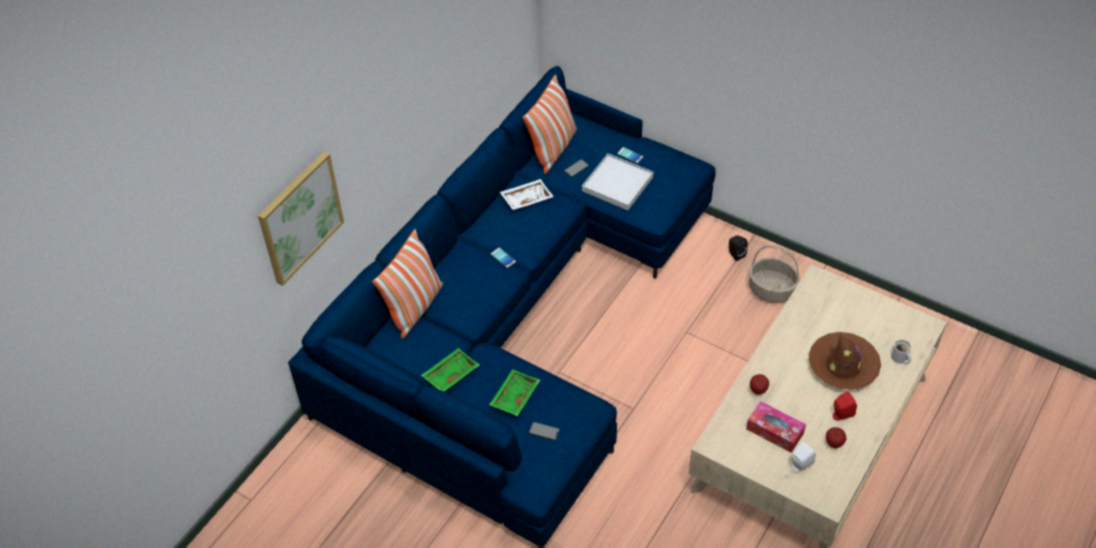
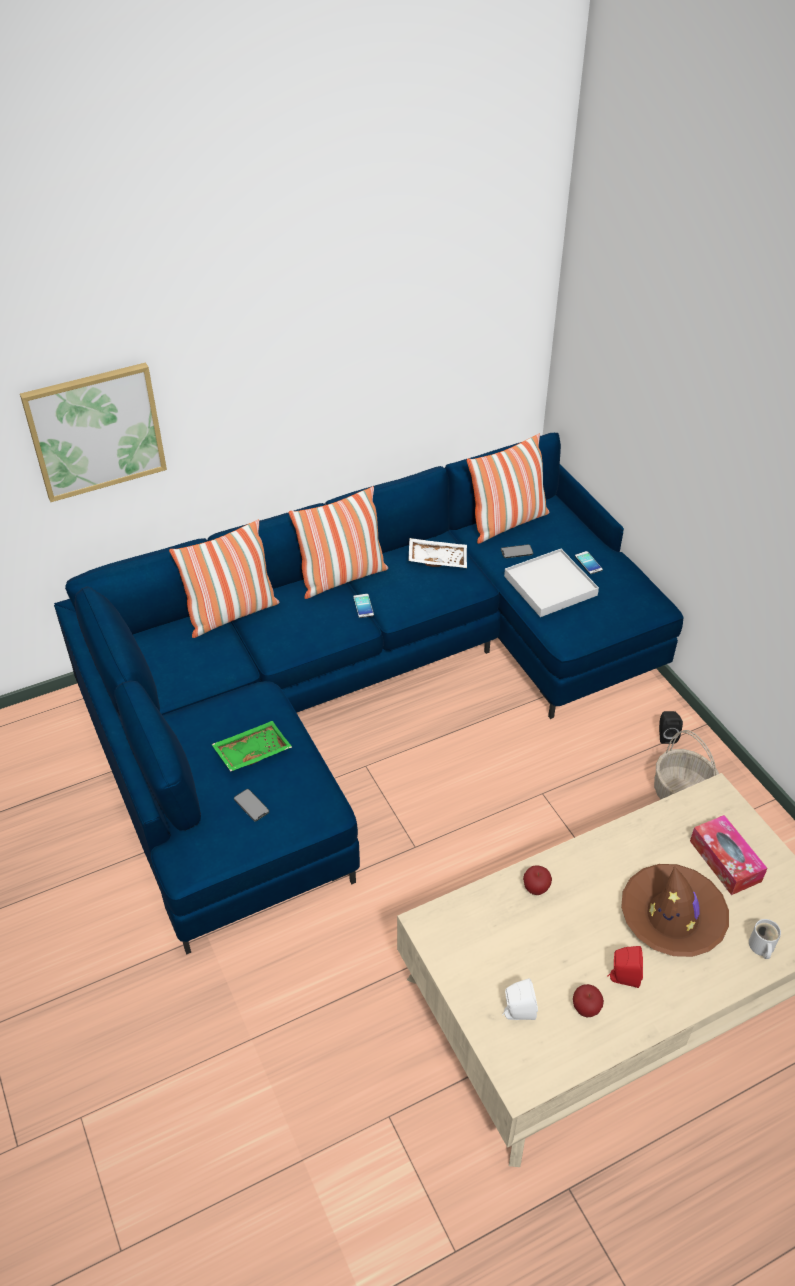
camera: 30 degrees right, 5 degrees down
(450, 374) = (208, 695): green tray -> none
(470, 243) = (342, 577): none -> pillow
(774, 431) = (518, 950): tissue box -> tissue box (725, 861)

